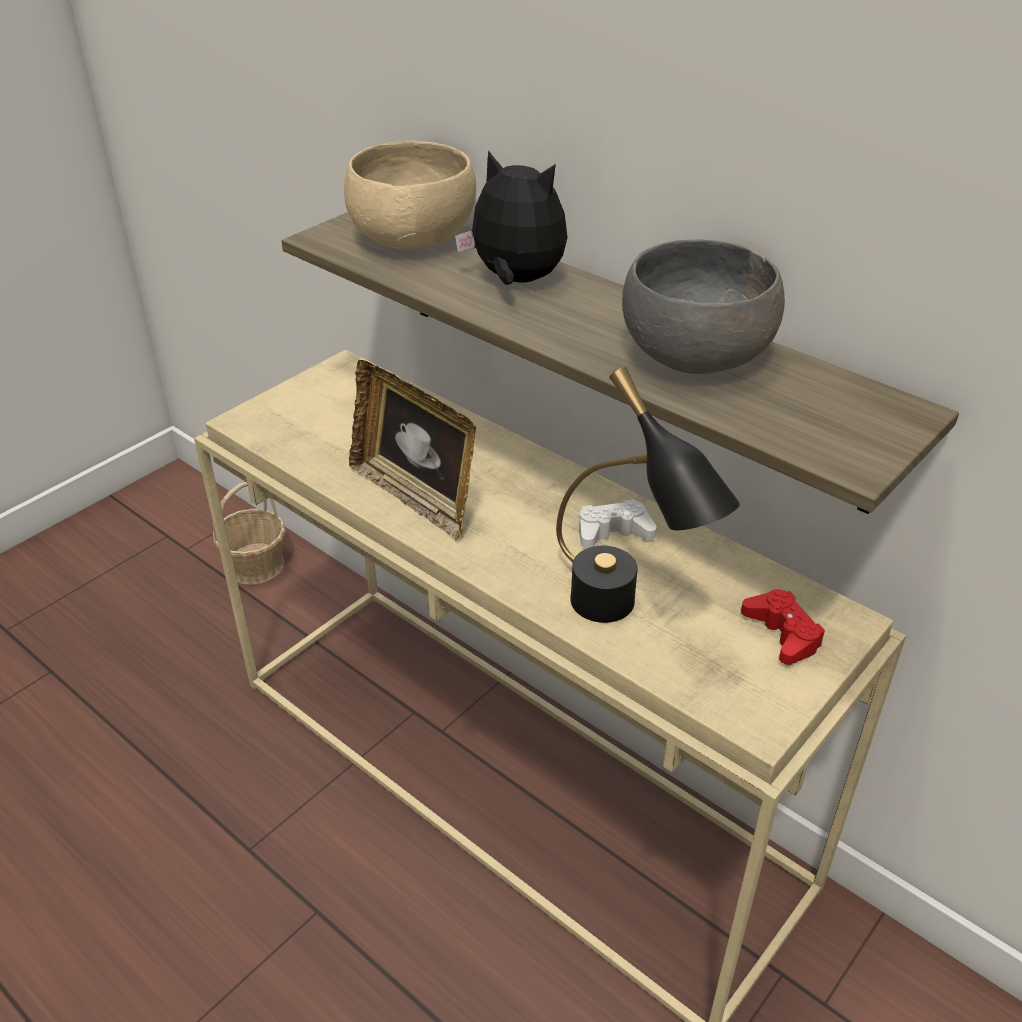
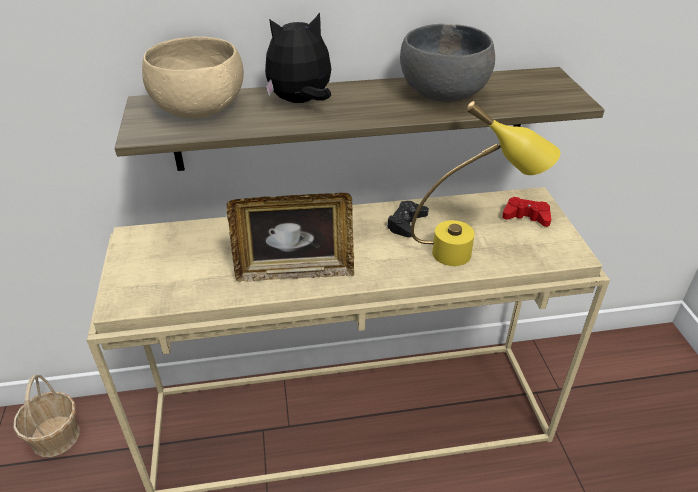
camera: 50 degrees left, 0 degrees up
(613, 532) = (406, 223): white game controller -> black game controller
(624, 617) = (471, 253): black table lamp -> yellow table lamp

